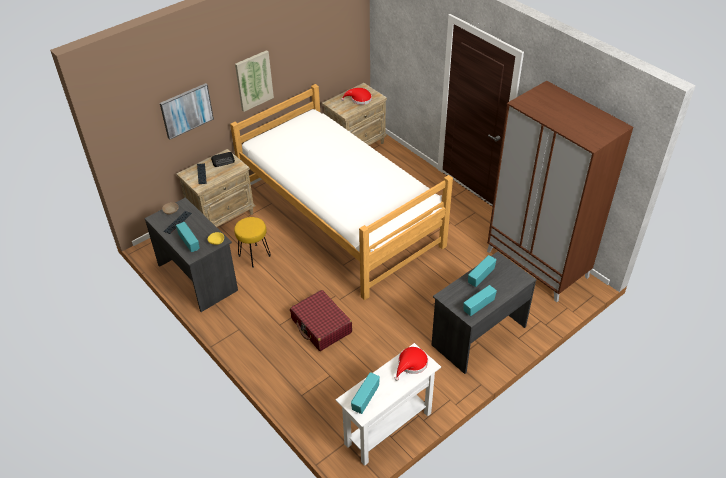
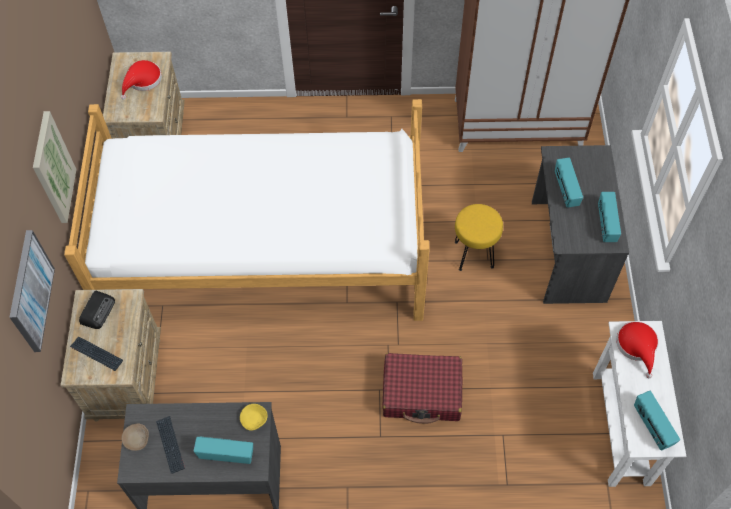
camera: 50 degrees left, 15 degrees up
(254, 255) = (237, 387): yellow stool -> yellow stool (473, 254)

